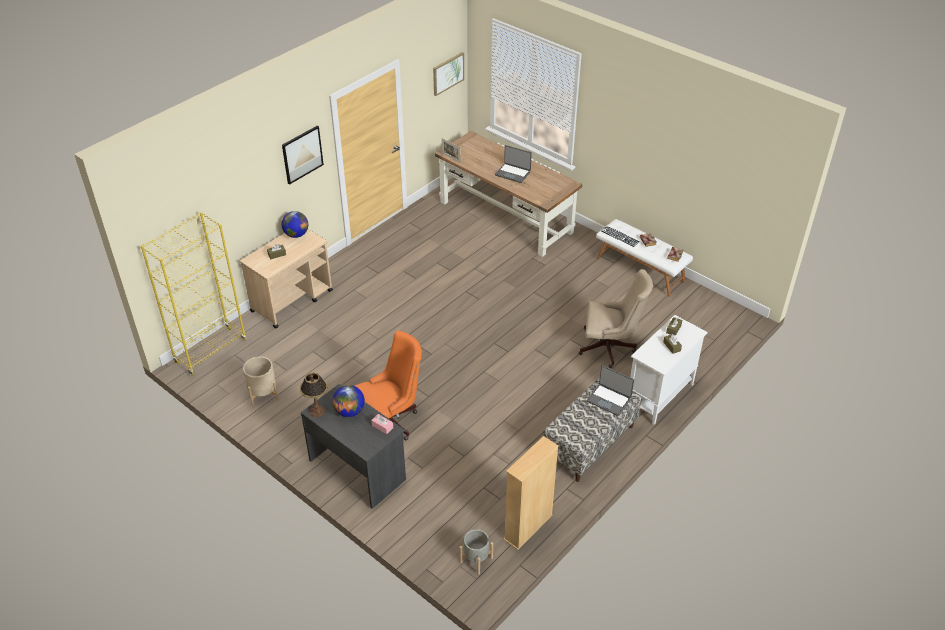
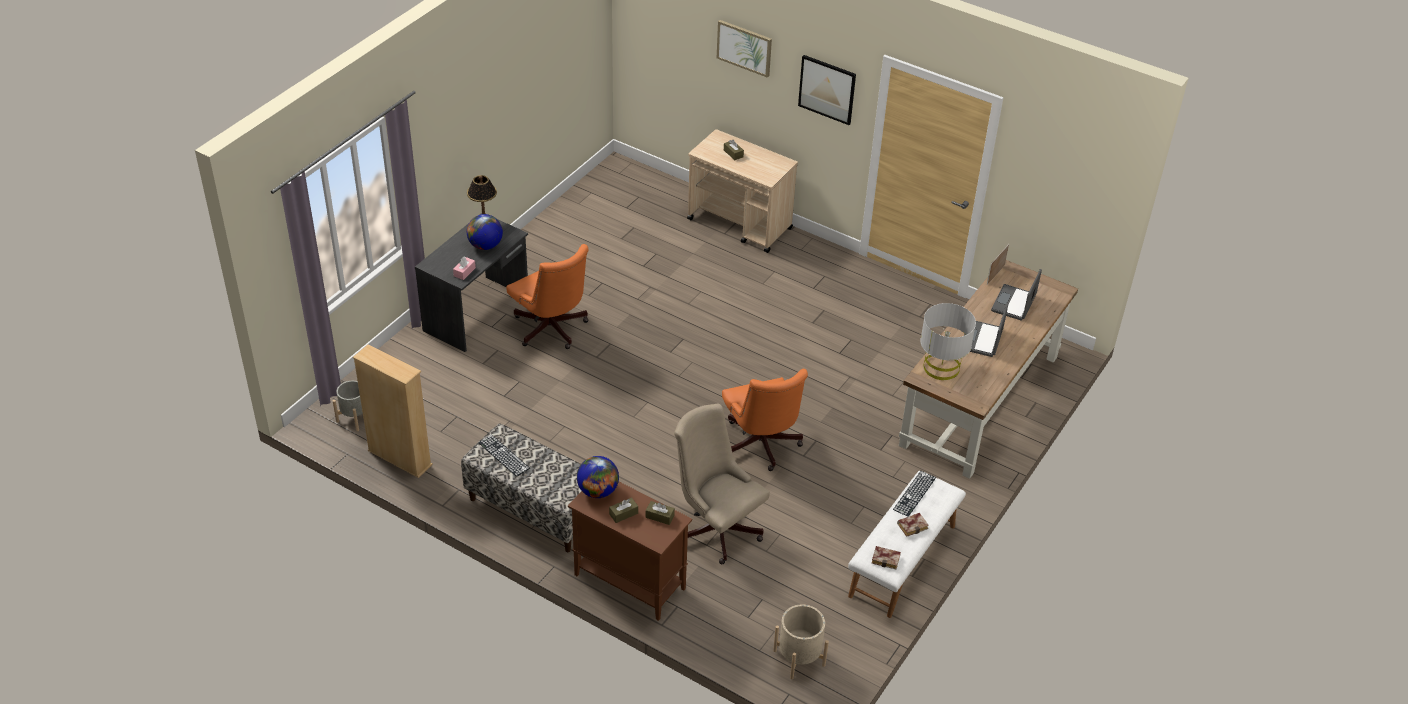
camera: 80 degrees right, 0 degrees up
(211, 351) = (641, 179): yellow bookcase -> none
(263, 394) = (581, 228): beige planter -> beige planter (799, 658)
(296, 234) = (775, 162): globe -> globe (598, 491)
(448, 73) = (1086, 187): picture -> picture (744, 47)
(536, 318) = (761, 446): none -> orange office chair
(537, 193) = (941, 367): none -> grey table lamp
(581, 427) = (503, 455): none -> keyboard
(609, 400) = (555, 481): laptop -> laptop (1014, 303)
(610, 348) = (716, 527): beige office chair -> beige office chair turned 135 degrees clockwise
(659, 396) = (628, 581): white cabinet -> brown cabinet

